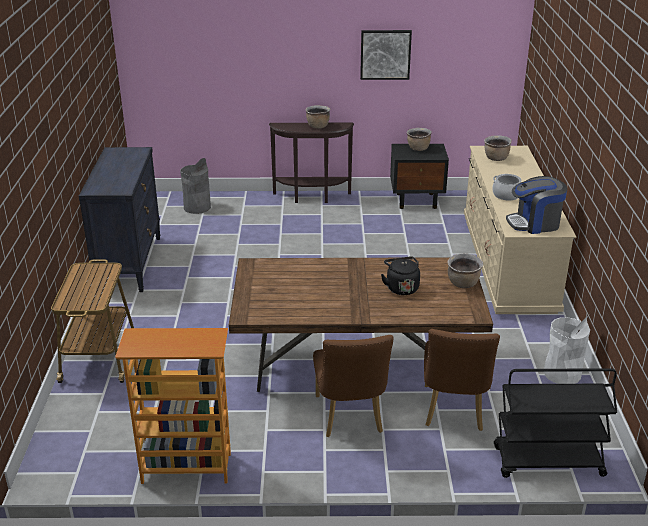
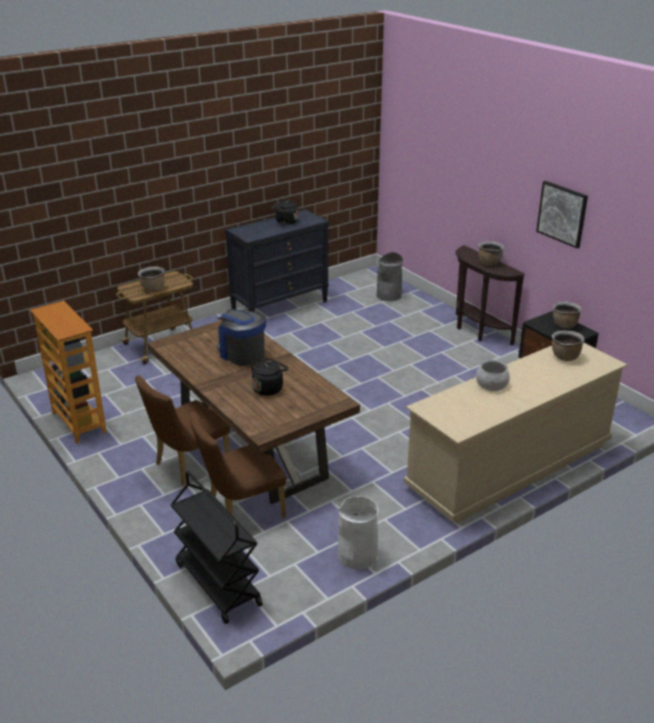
camera: 55 degrees right, 0 degrees up
(116, 164) = (285, 222): none -> black kettle
(463, 284) = (307, 413): brown cooking pot -> brown cooking pot (153, 289)
(534, 223) = (453, 413): coffee machine -> coffee machine (241, 354)

